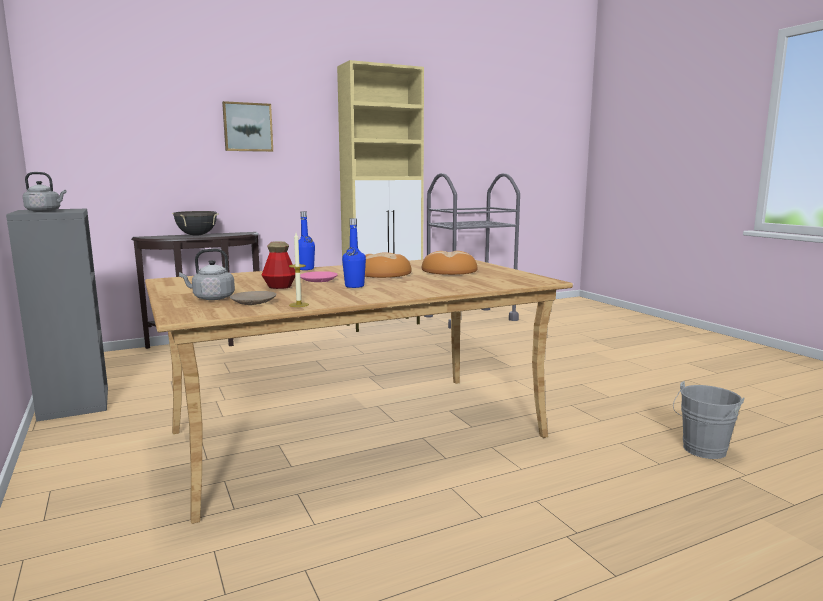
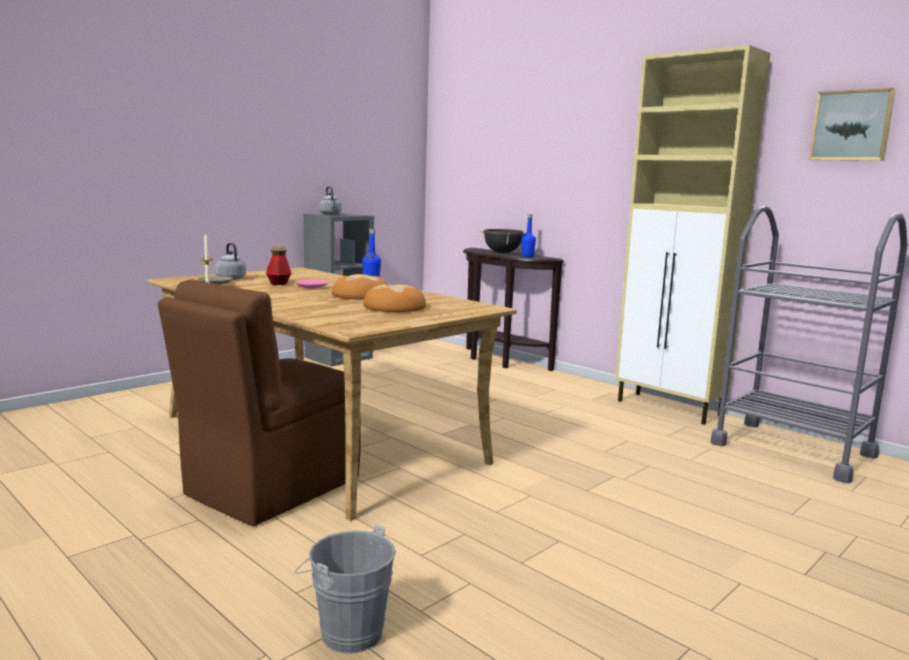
camera: 70 degrees right, 0 degrees up
(247, 127) = (568, 145): picture -> picture (851, 125)
(354, 286) = (289, 293): blue bottle -> blue bottle (527, 256)
(473, 464) = (269, 488): none -> brown chair

